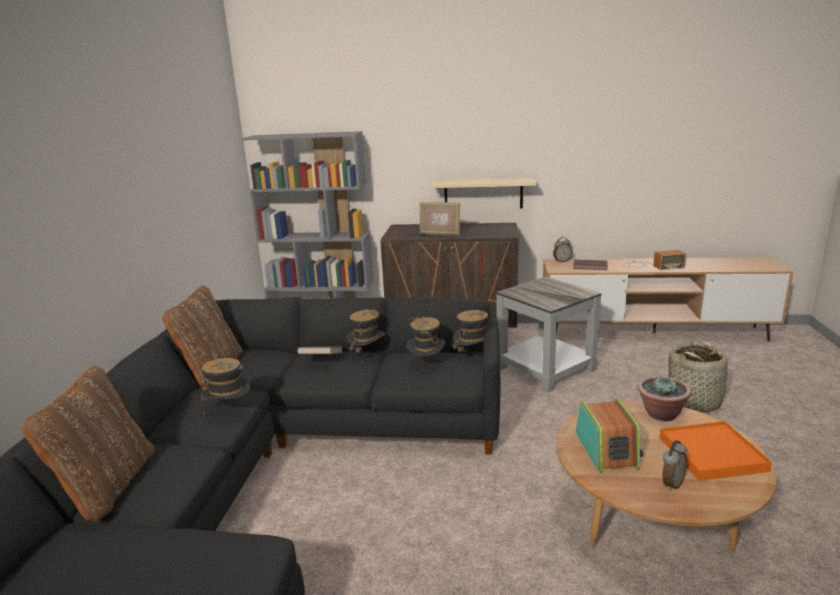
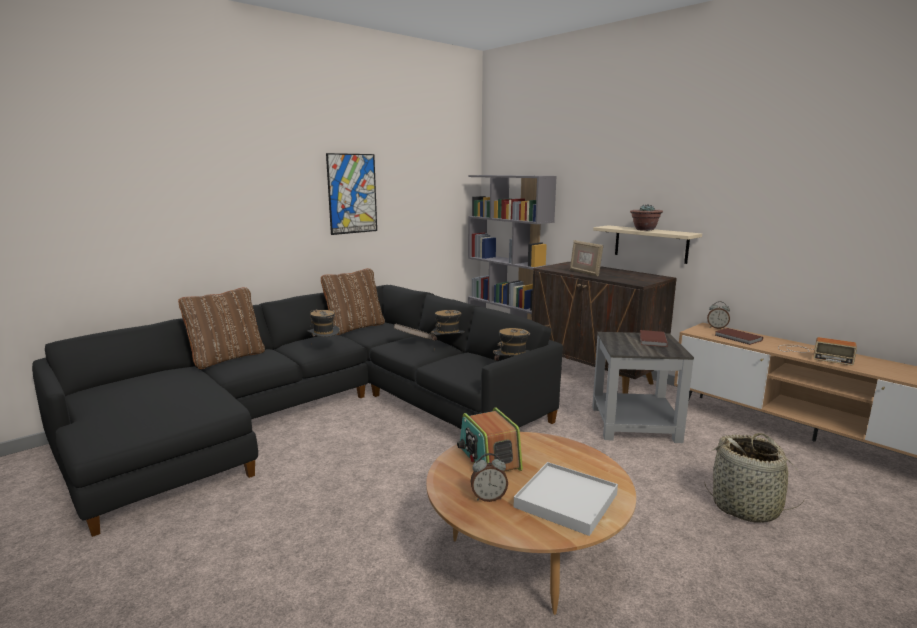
camera: 40 degrees right, 5 degrees down
(141, 185) = (352, 194): none -> picture
(426, 365) = (470, 364): hat -> none
(548, 287) = (652, 340): none -> brown book
(606, 450) = (488, 458): radio -> radio turned 120 degrees clockwise
(661, 414) = (585, 461): potted plant -> potted plant (644, 229)
(711, 453) = (566, 500): orange tray -> white tray

